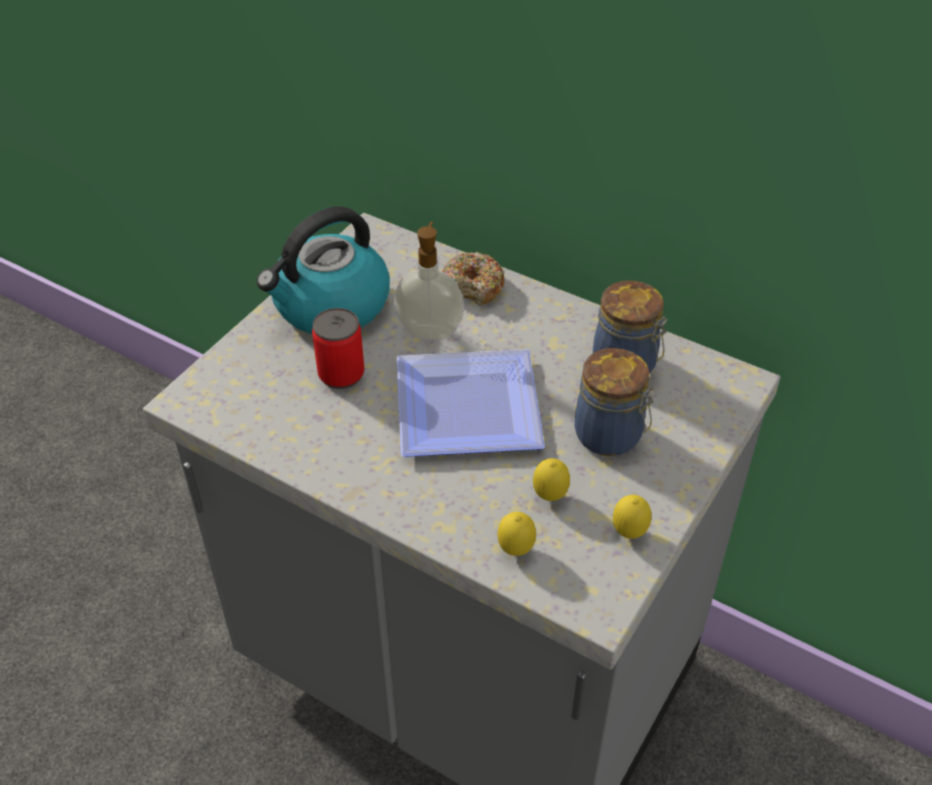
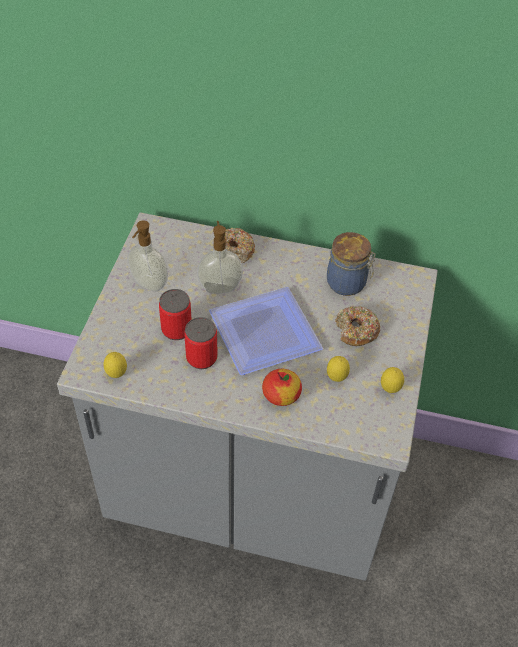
camera: 20 degrees left, 5 degrees up
(330, 306) = (148, 284): kettle -> soap dispenser
(359, 421) = (201, 358): none -> can
(453, 500) = (281, 395): none -> apple
(515, 550) = (330, 417): lemon -> lemon (116, 374)
(610, 436) = (356, 331): jar -> donut

